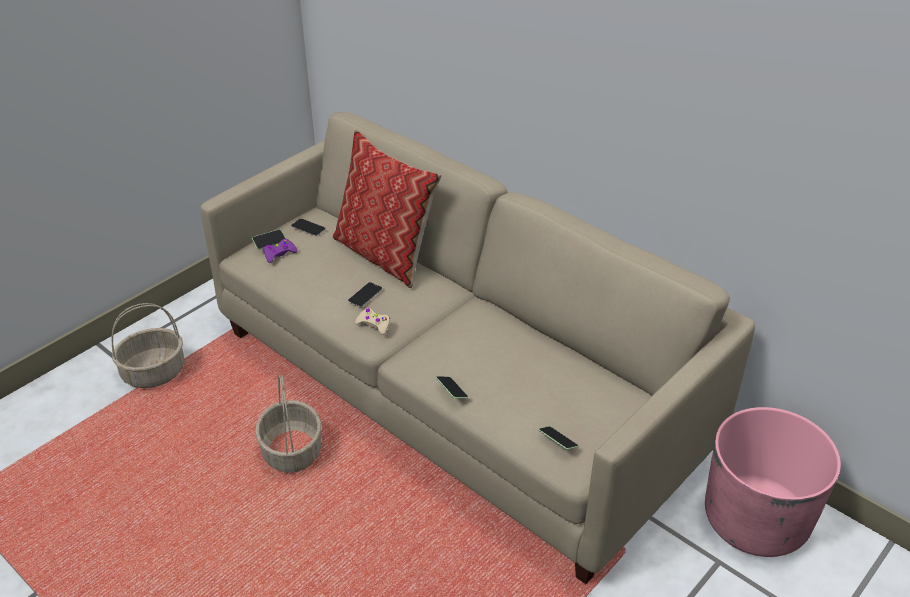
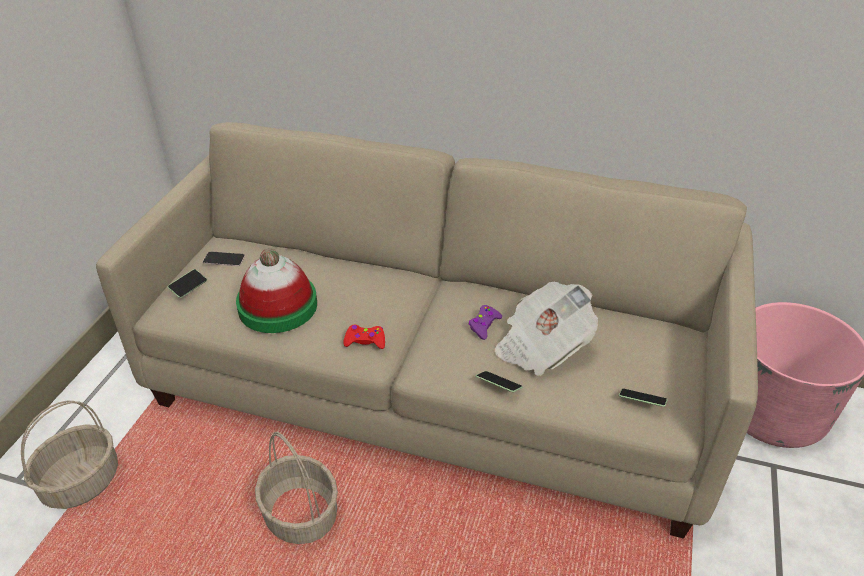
camera: 25 degrees left, 0 degrees up
(279, 254) = (208, 296): purple game controller -> purple game controller (484, 325)
(325, 277) = (277, 306): none -> hat
(365, 295) = (336, 312): phone -> none
(374, 324) = (365, 341): beige game controller -> red game controller
(385, 254) = (328, 264): pillow -> none
(509, 372) = (542, 346): none -> newspaper

